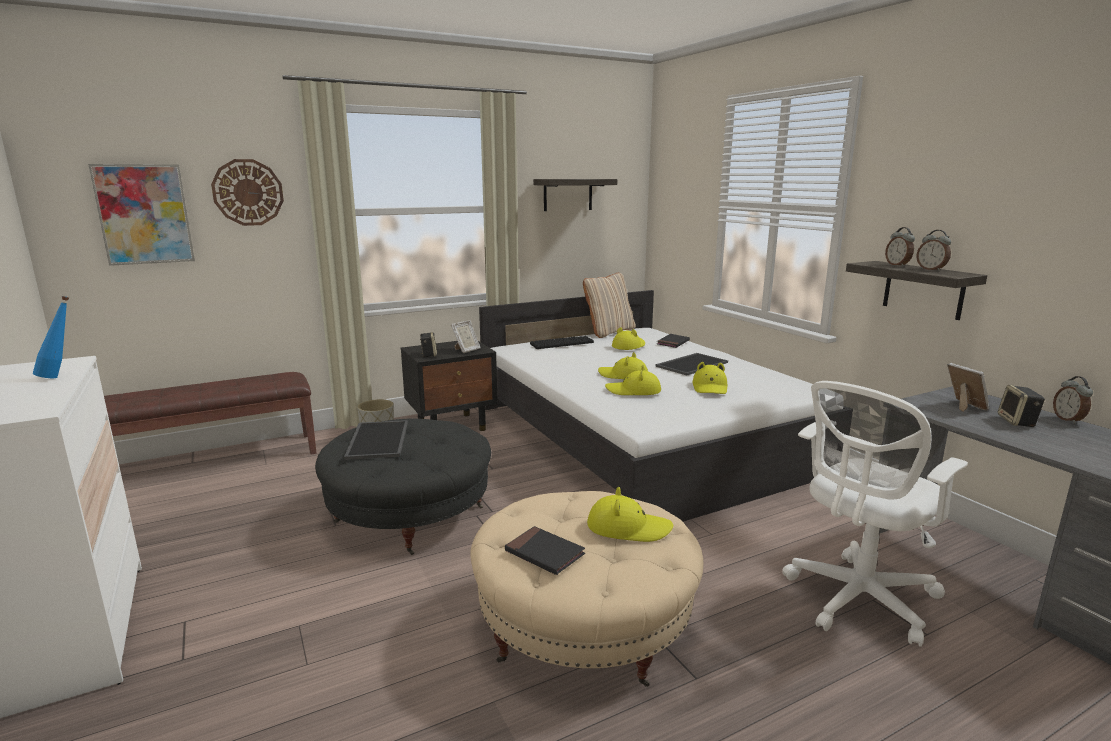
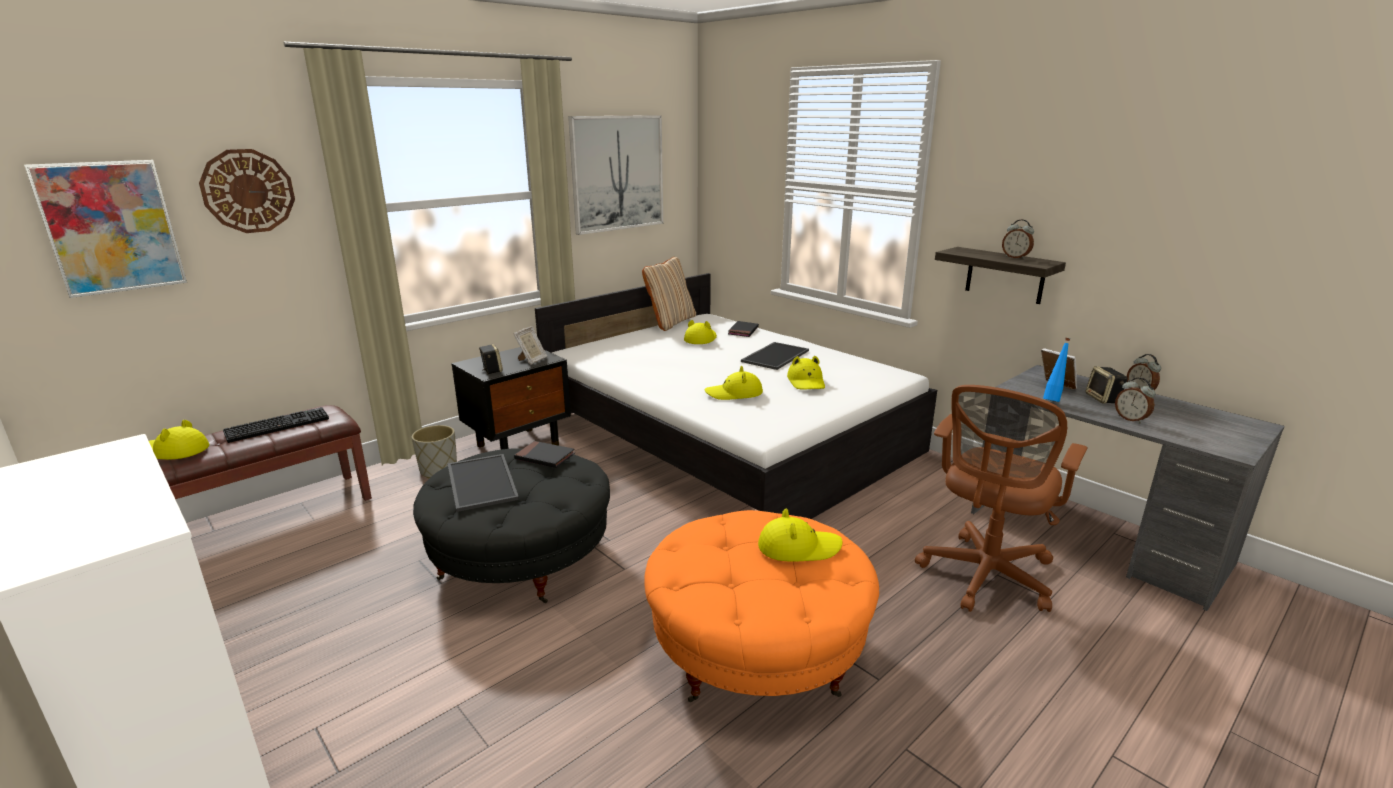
camera: 15 degrees left, 5 degrees up
(60, 376) = (130, 471): blue bottle -> blue bottle (1052, 400)
(544, 553) = (733, 588): black book -> black book (545, 457)
(562, 343) = (629, 341): keyboard -> keyboard (278, 425)
(568, 194) = (617, 173): shelf -> picture
(584, 626) = (757, 648): beige ottoman -> orange ottoman
(623, 375) = (714, 376): yellow hat -> yellow hat (175, 451)
(857, 601) = (985, 578): white office chair -> brown office chair
(897, 265) = (982, 253): alarm clock -> alarm clock (1131, 419)

